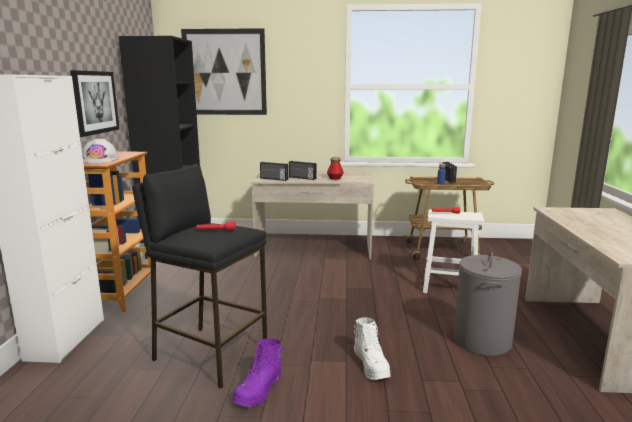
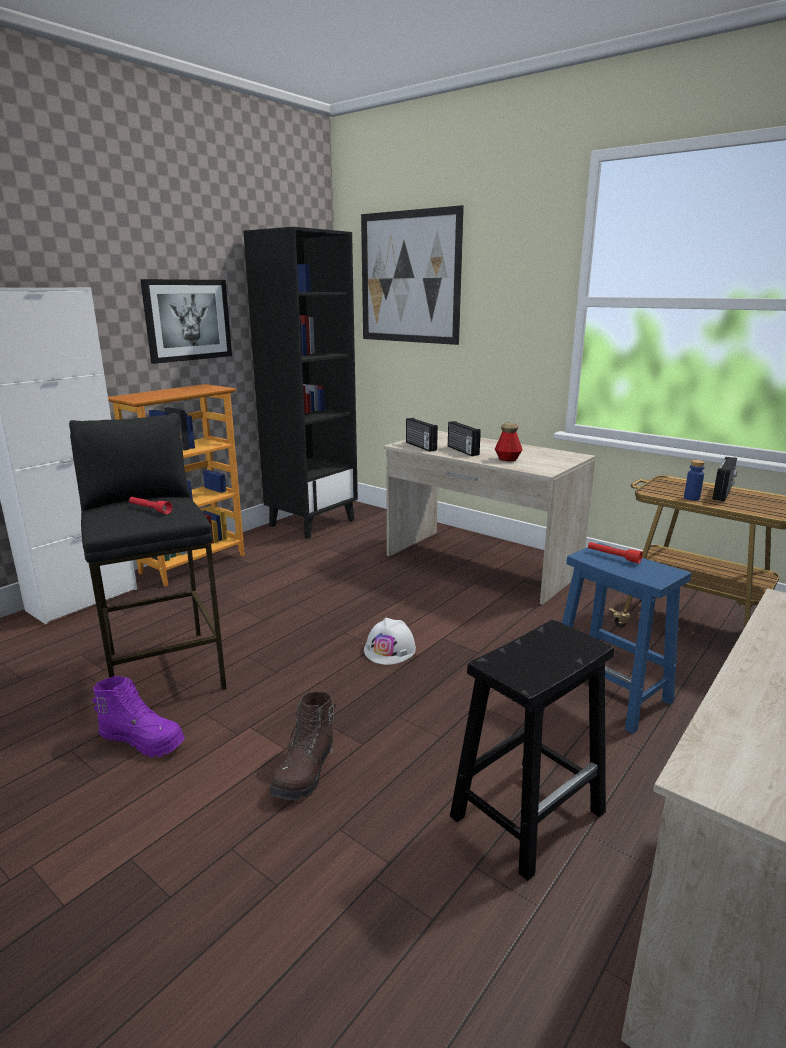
camera: 35 degrees right, 5 degrees up
(100, 160) = (156, 394): white hard hat -> white hard hat (390, 649)
(259, 391) = (143, 740): purple boot -> purple boot turned 135 degrees counterclockwise
(371, 366) = (306, 771): white boot -> brown boot
(450, 287) = (611, 695): white stool -> blue stool
(482, 340) = (528, 813): grey laundry basket -> black stool

